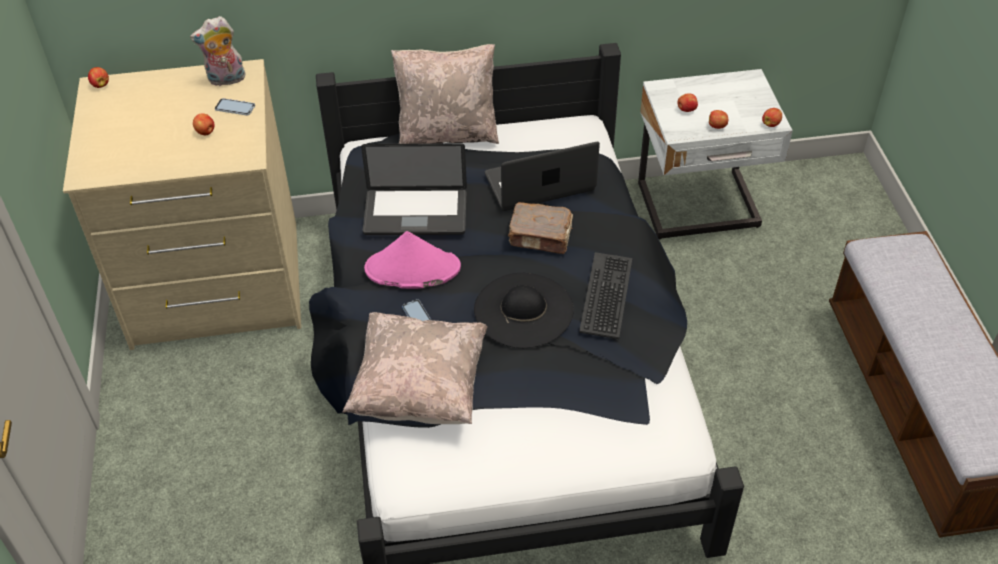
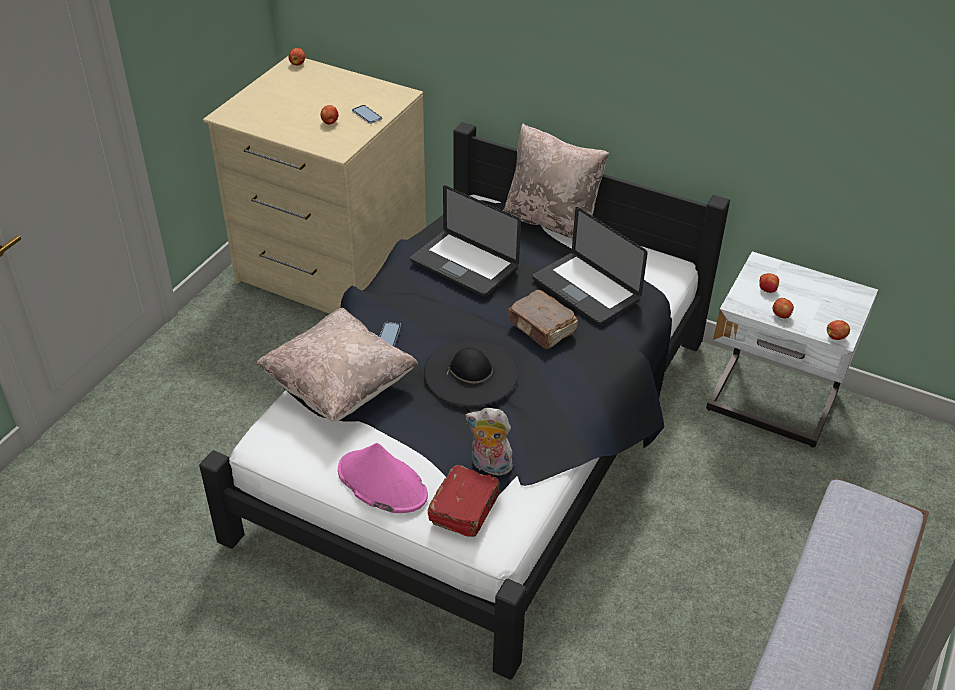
camera: 35 degrees right, 5 degrees down
(226, 80) = (381, 94): plush toy -> plush toy (489, 466)
(412, 269) = (419, 301): pink hat -> pink hat (381, 483)
(539, 183) = (585, 290): laptop -> laptop turned 150 degrees counterclockwise
(607, 295) = (549, 398): keyboard -> none
(635, 432) = (465, 509): none -> red book

